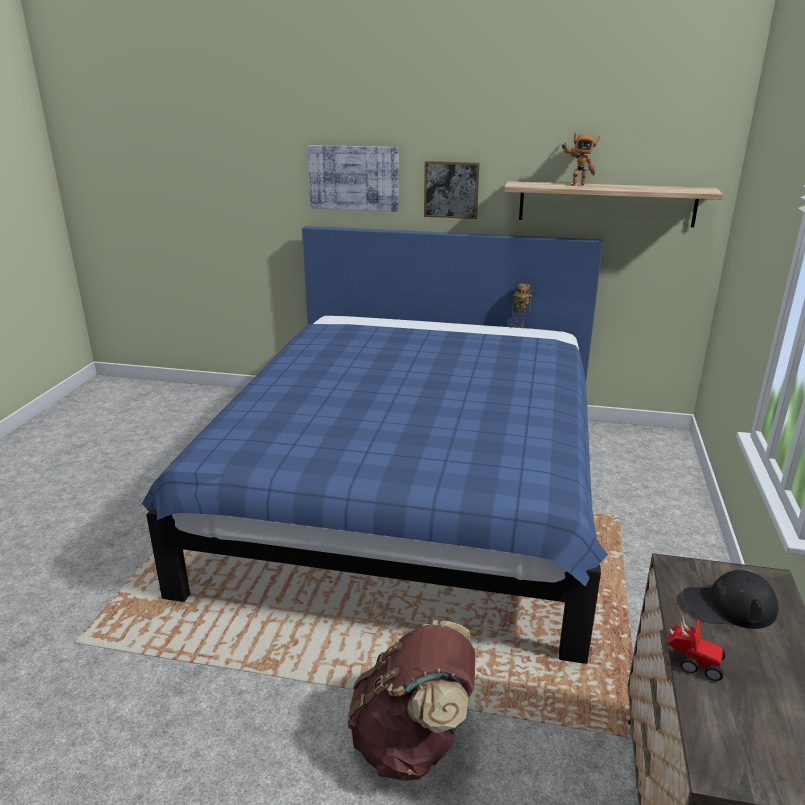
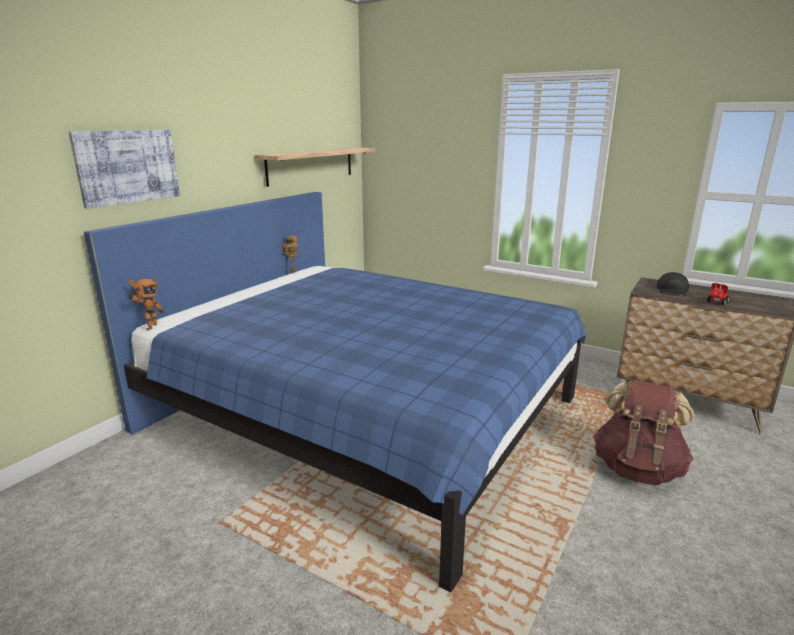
camera: 70 degrees left, 5 degrees down
(451, 189) = (217, 167): picture -> none
(576, 184) = (301, 152): toy robot -> toy robot (150, 327)

